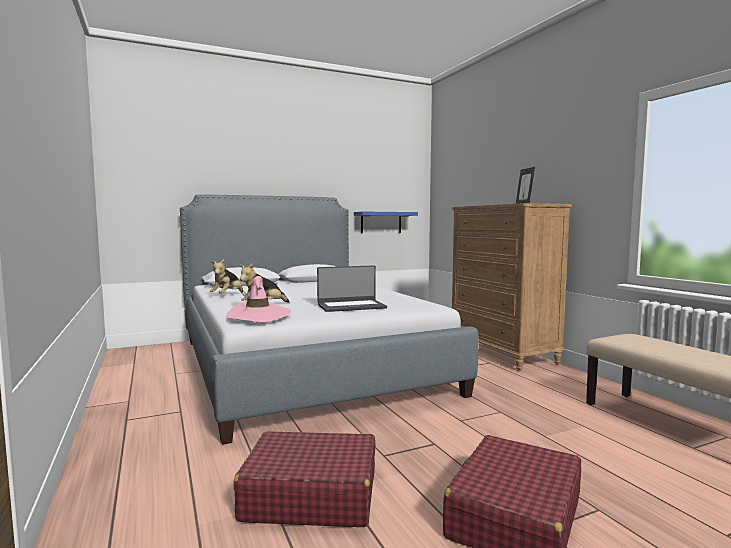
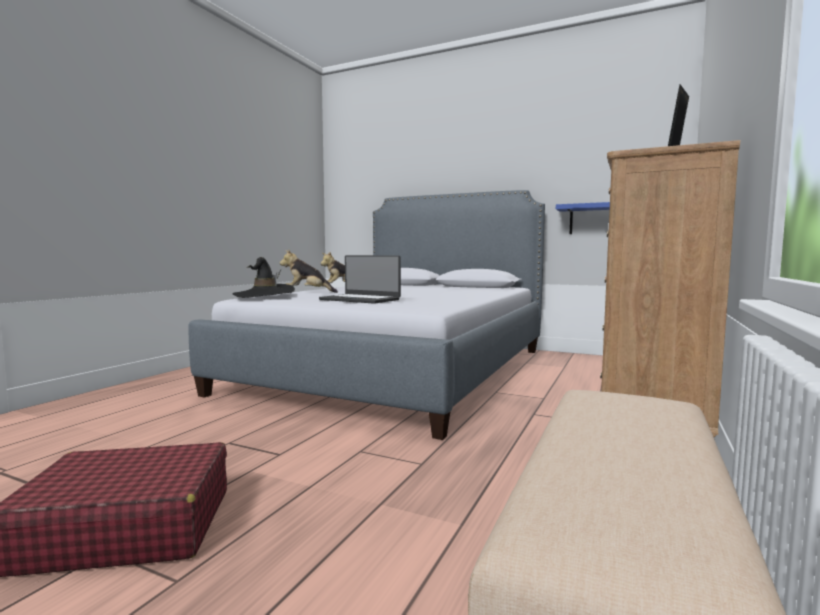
camera: 50 degrees right, 0 degrees up
(259, 316) = (264, 295): pink hat -> black hat
(310, 495) = (130, 440): red suitcase -> none

